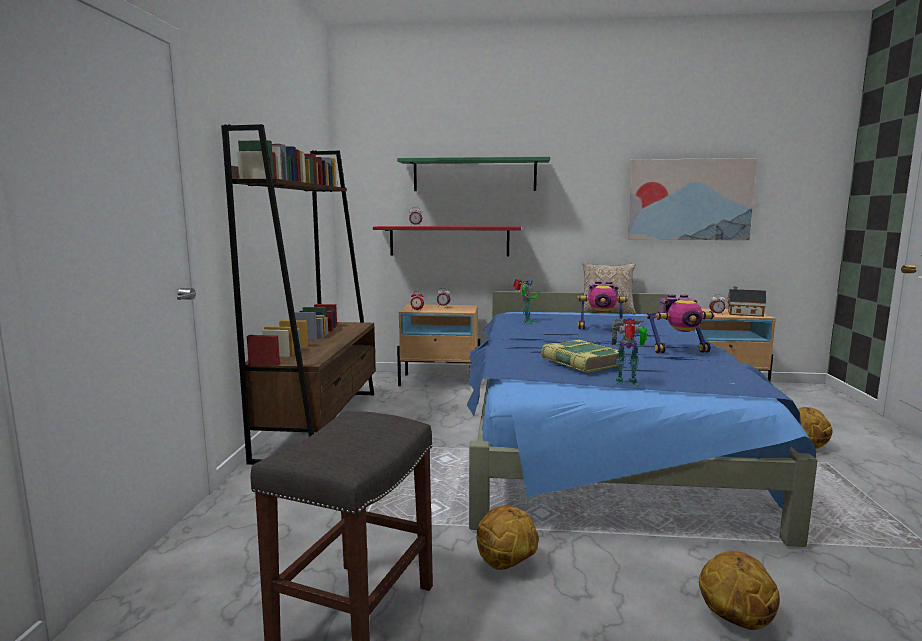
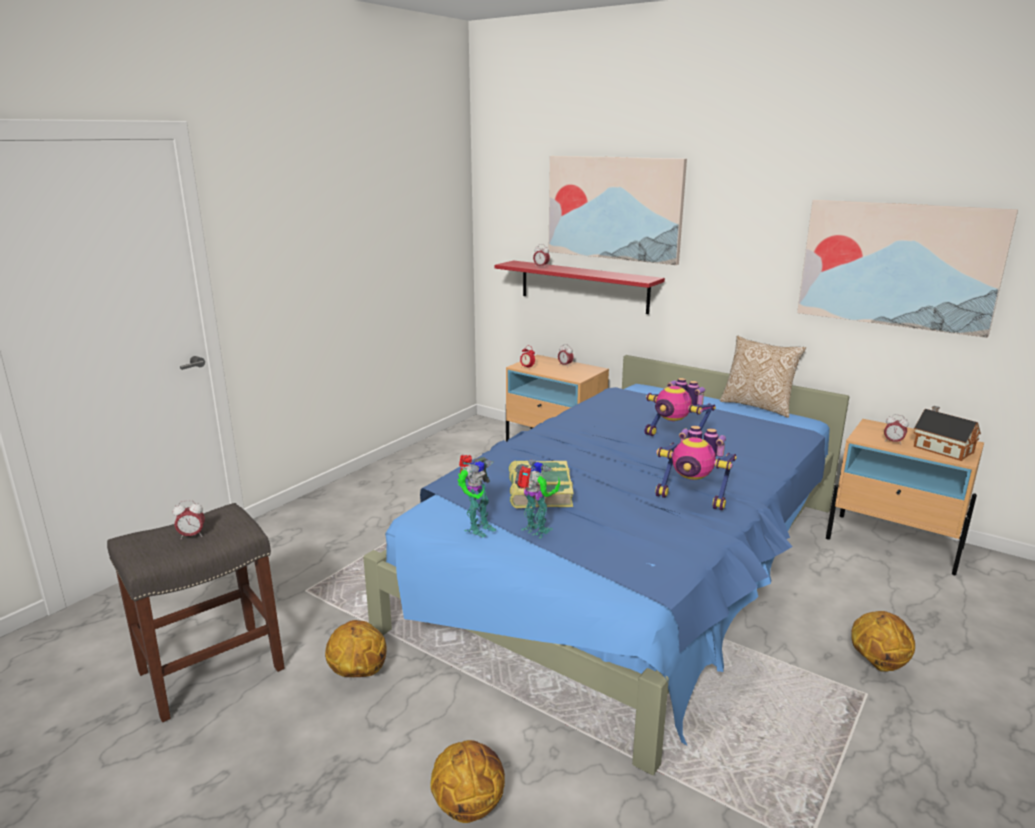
camera: 30 degrees right, 10 degrees up
(321, 423) = (386, 477): brown bookcase -> none
(357, 438) = (192, 536): none -> alarm clock
(474, 175) = (614, 208): green shelf -> picture
(526, 321) = (613, 408): toy robot -> toy robot (477, 528)

